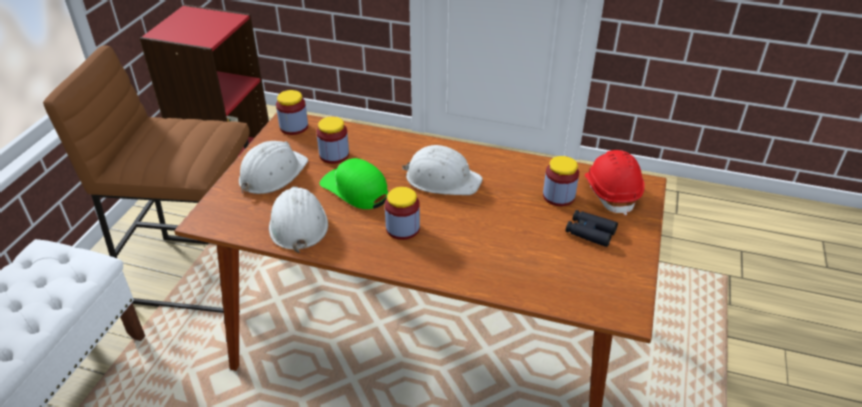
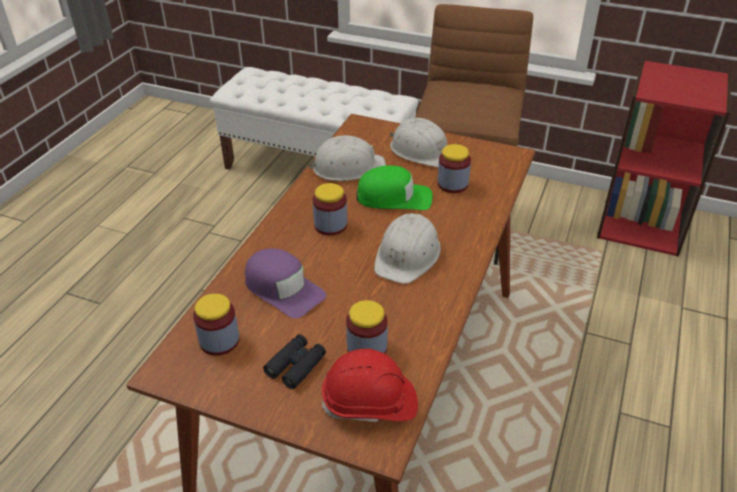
camera: 95 degrees right, 0 degrees up
(294, 127) = (501, 159): jar -> jar (219, 341)
(355, 189) = (394, 197): green cap -> green cap turned 45 degrees clockwise
(502, 250) = (283, 289): none -> purple cap

